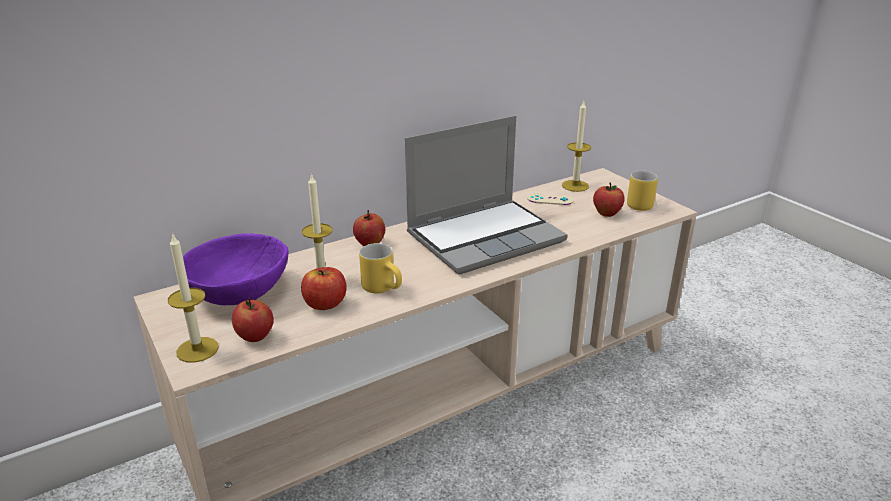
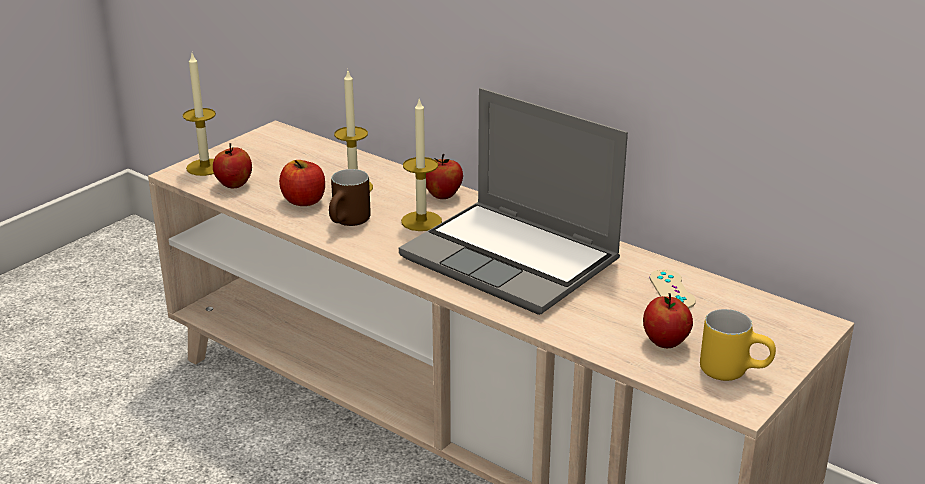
camera: 70 degrees right, 0 degrees up
(239, 292) = (305, 158): purple bowl -> none
(384, 288) = (350, 223): yellow mug -> brown mug
(575, 186) = (745, 304): candle -> candle (421, 221)

